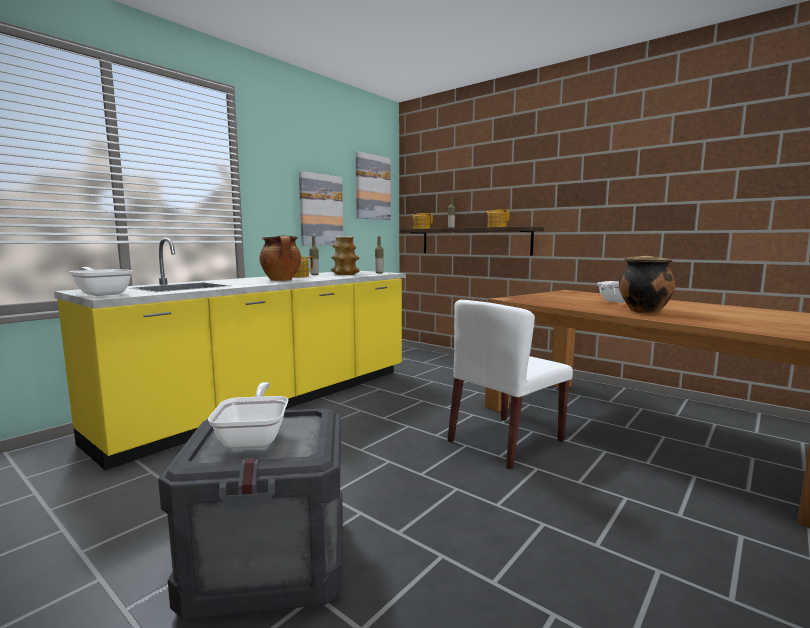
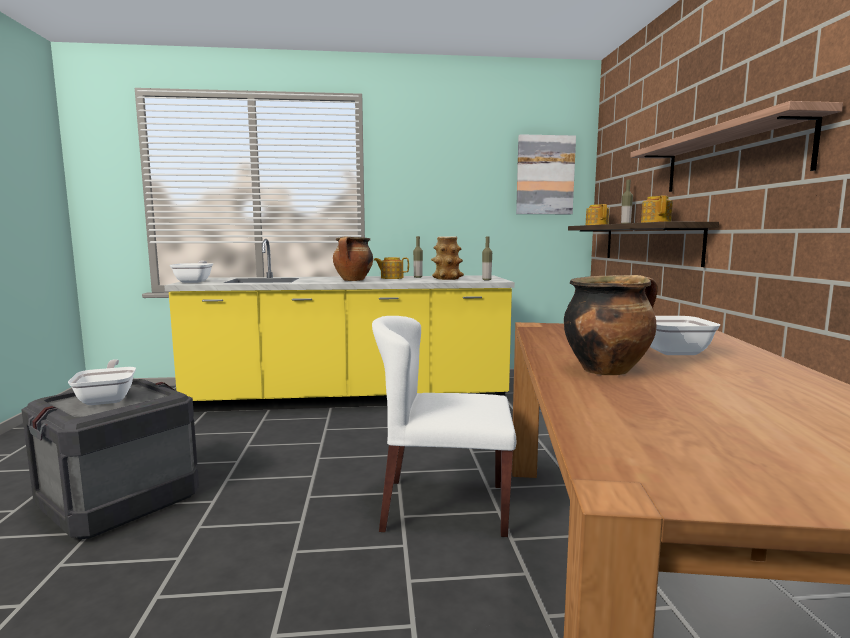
camera: 45 degrees right, 0 degrees up
(255, 437) = (108, 398): frying pan -> frying pan turned 60 degrees counterclockwise
(321, 210) = (462, 207): picture -> none
(551, 189) = (731, 158): none -> shelf

